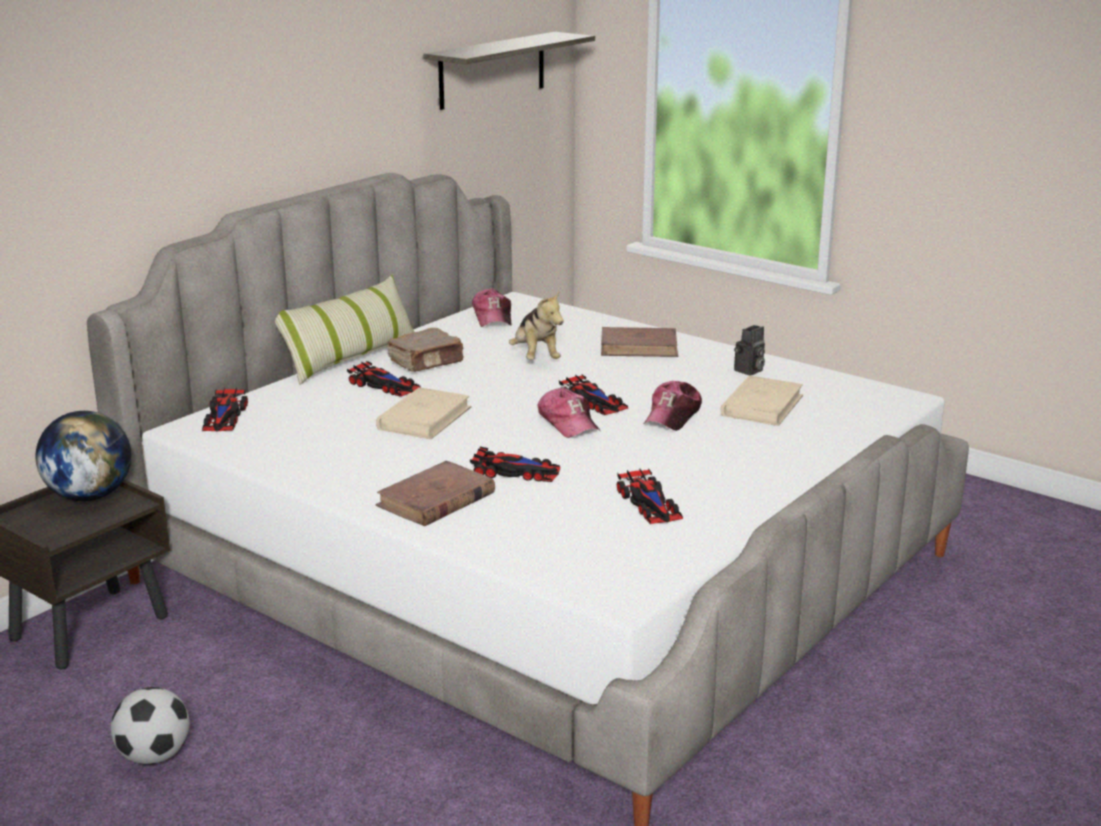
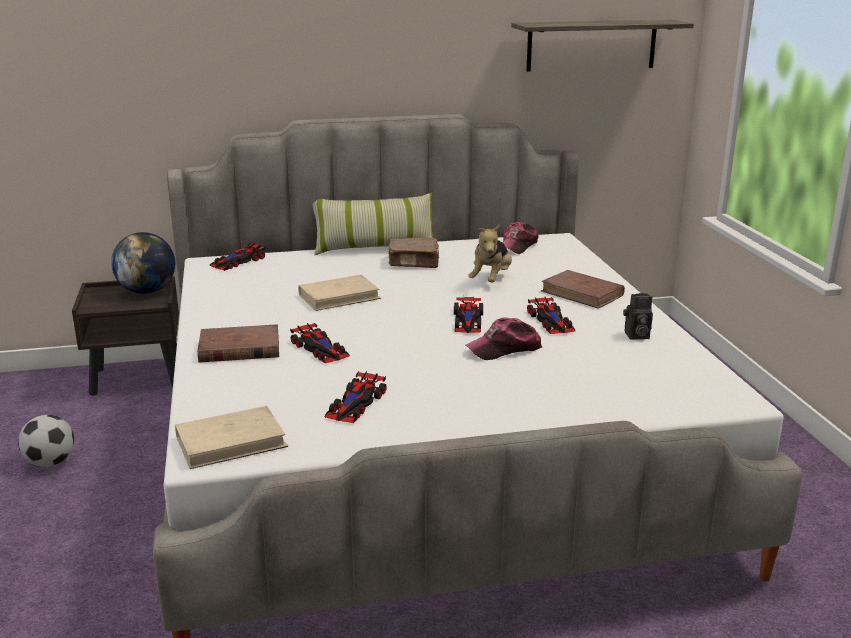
camera: 40 degrees right, 0 degrees up
(384, 386) = (359, 270): toy car -> toy car (550, 321)
(568, 423) = (421, 329): cap -> none
(762, 405) = (592, 365): beige book -> beige book (231, 442)

